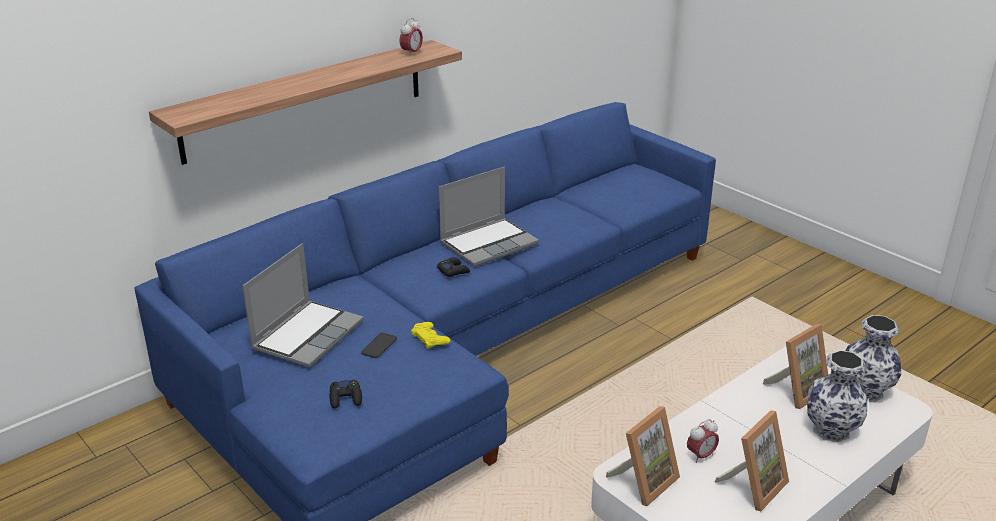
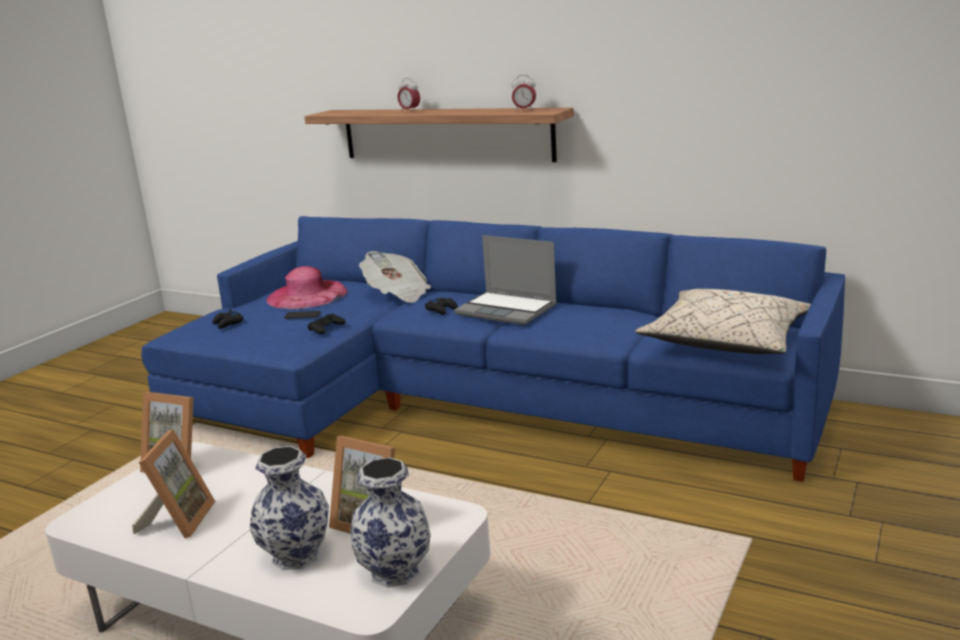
camera: 70 degrees right, 10 degrees down
(307, 334) = (307, 295): laptop -> pink hat
(367, 285) = (397, 294): none -> newspaper
(430, 338) = (326, 328): yellow game controller -> black game controller
(643, 189) = (726, 341): none -> beige pillow
(701, 456) = (224, 485): alarm clock -> alarm clock (410, 111)
(753, 486) = (178, 520): picture frame -> picture frame turned 105 degrees counterclockwise

